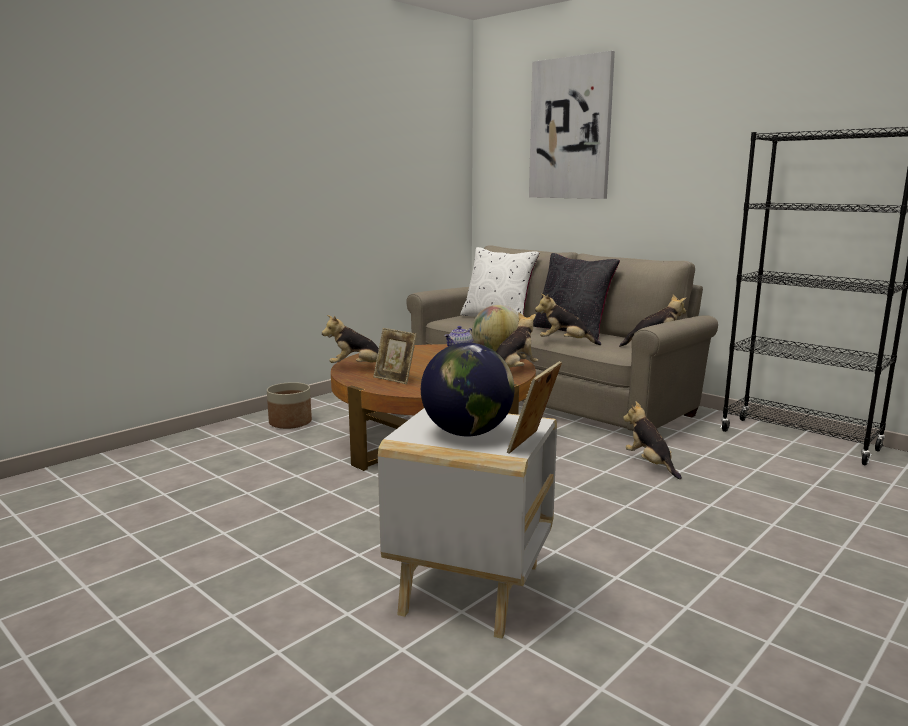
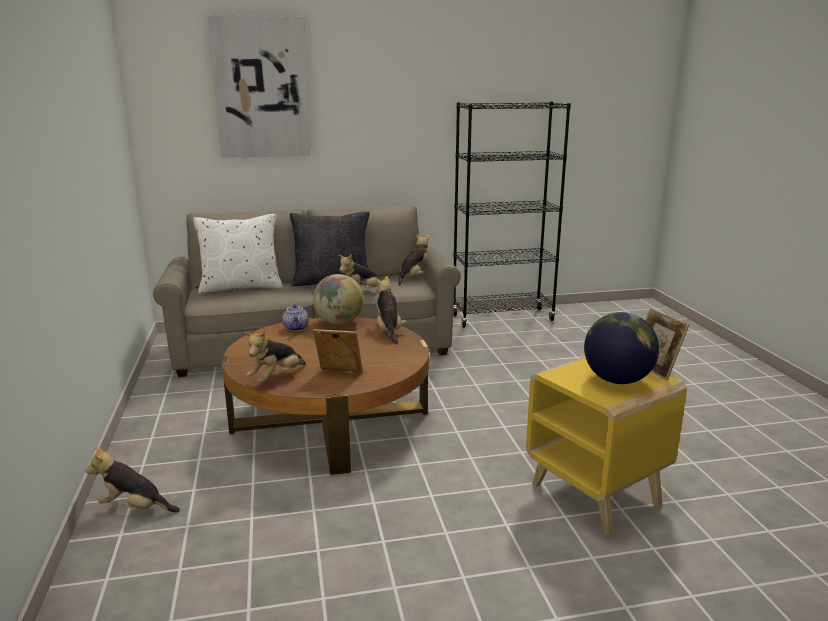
camera: 55 degrees left, 5 degrees up
(290, 422) = (167, 474): planter -> none
(395, 379) = (339, 373): picture frame -> picture frame turned 150 degrees counterclockwise
(471, 590) = (597, 495): white side table -> yellow side table
(650, 464) = (482, 367): plush toy -> plush toy (135, 508)

